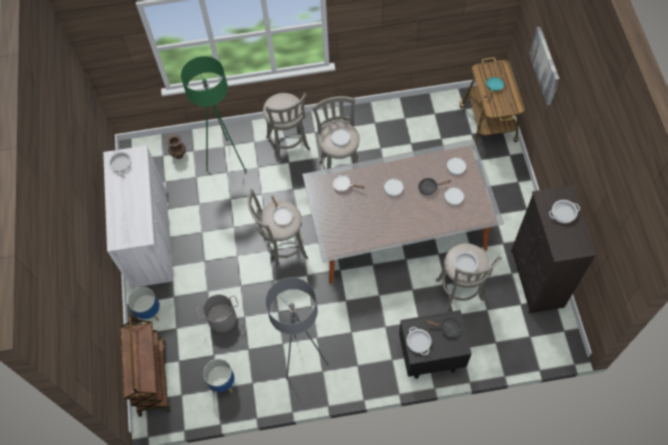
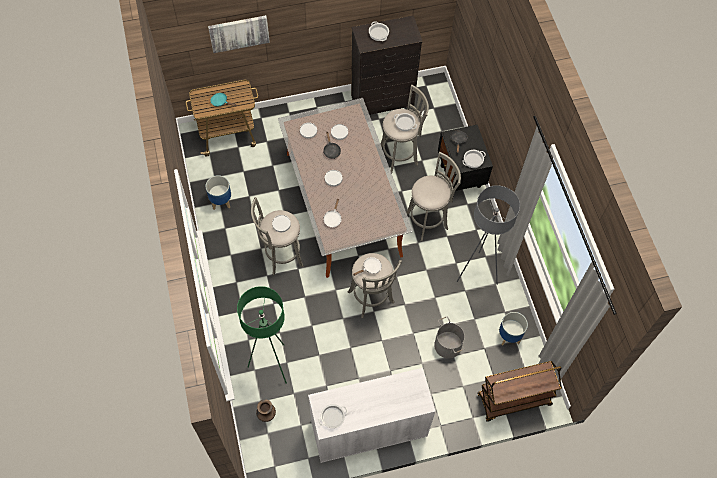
camera: 100 degrees left, 0 degrees up
(150, 312) = (449, 414): planter -> planter (220, 202)
(288, 145) = (253, 305): grey stool -> grey stool (428, 220)

